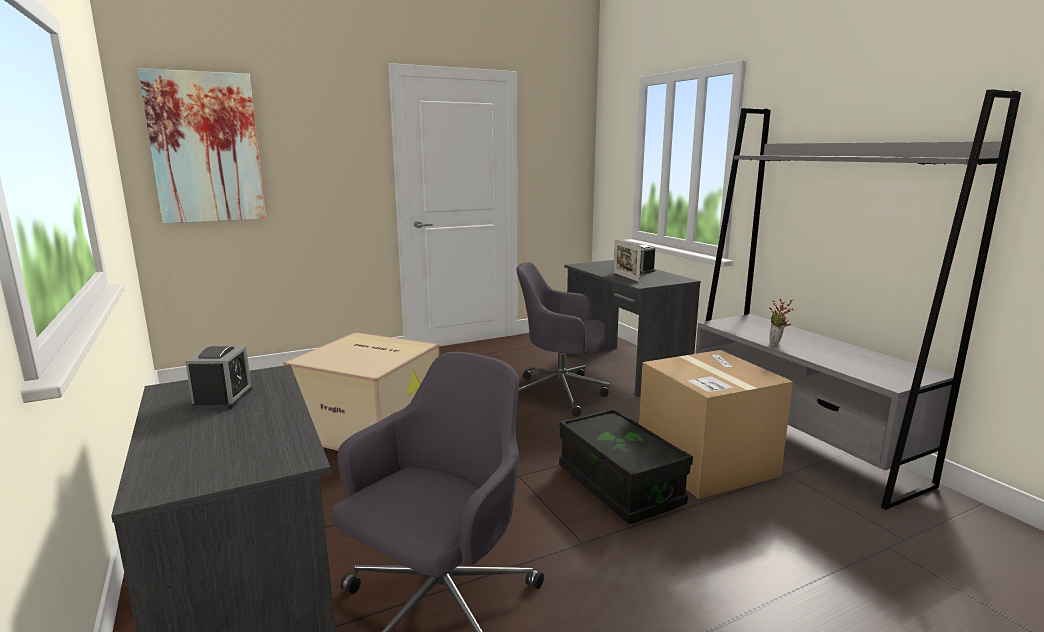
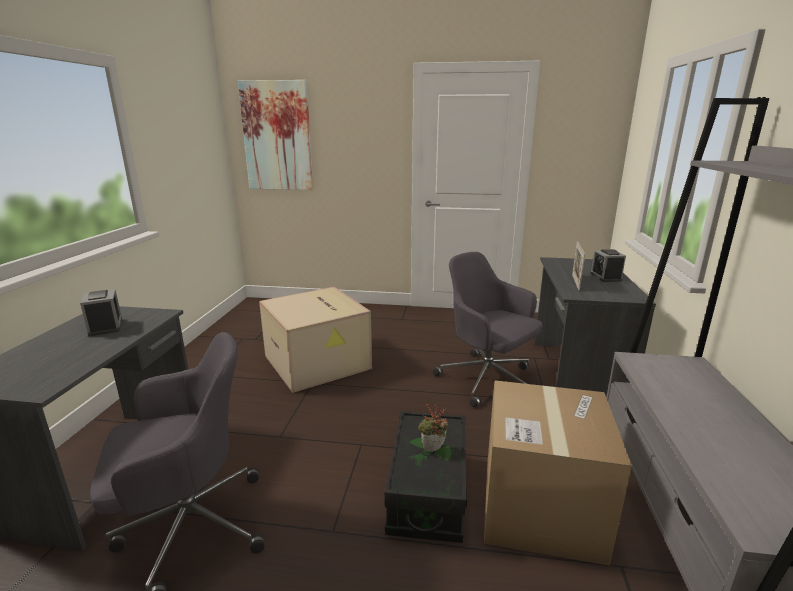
camera: 35 degrees right, 5 degrees up
(223, 399) = (105, 326): alarm clock -> alarm clock turned 60 degrees counterclockwise
(776, 344) = (670, 408): potted plant -> potted plant (432, 450)

